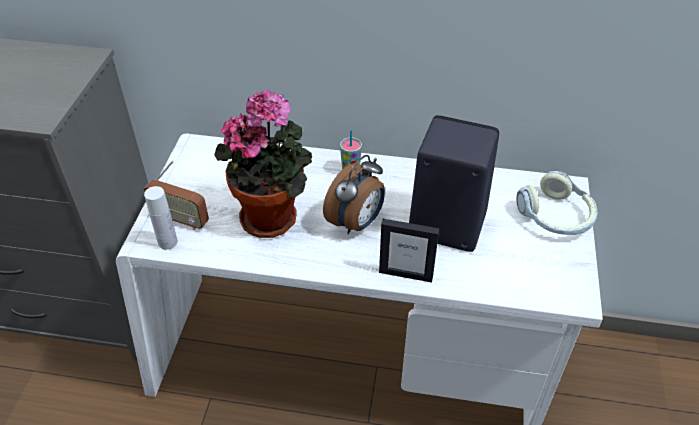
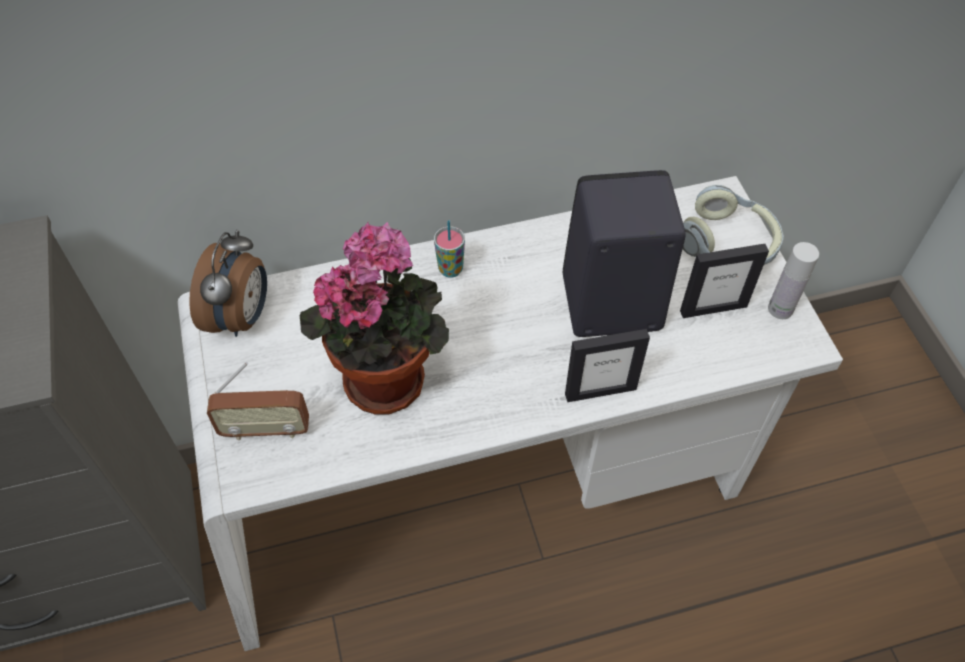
camera: 25 degrees left, 10 degrees up
(168, 242) = (268, 470): white bottle -> white bottle (780, 309)
(356, 223) = (501, 343): alarm clock -> alarm clock (242, 317)
(519, 252) = (713, 308): none -> picture frame

